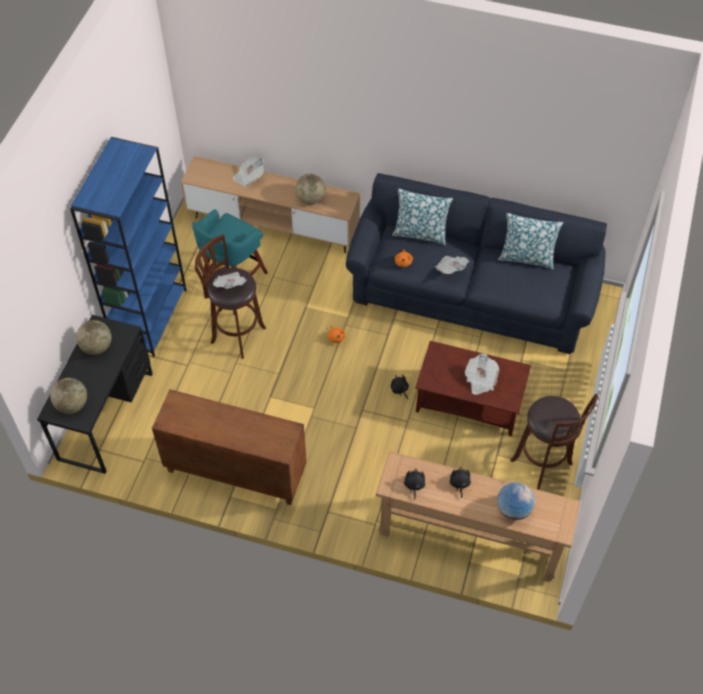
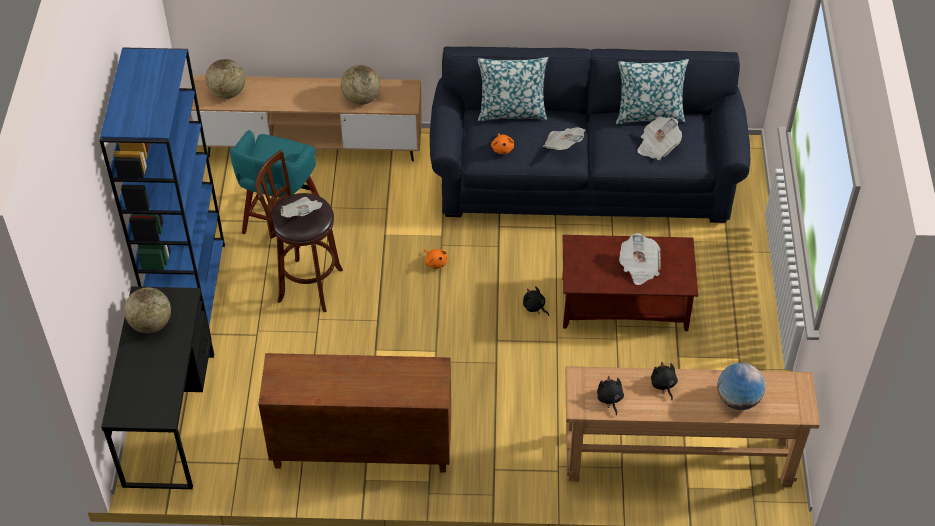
camera: 15 degrees left, 5 degrees down
(72, 405) = (142, 400): globe -> globe (227, 93)
(249, 177) = (274, 87): newspaper -> newspaper (657, 146)
(543, 464) = (737, 355): brown stool -> none

